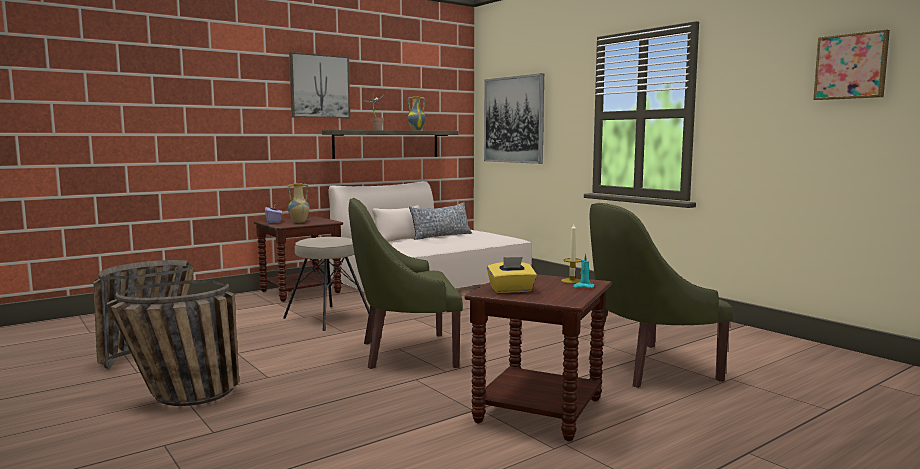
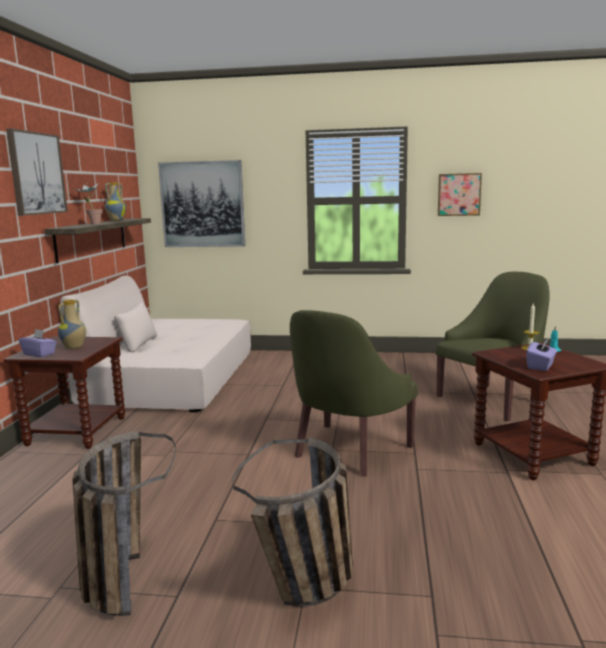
camera: 45 degrees left, 5 degrees up
(328, 317) = (191, 446): beige stool -> none
(441, 236) = (170, 331): pillow -> none
(511, 290) = (541, 366): yellow tissue box -> purple tissue box
(646, 367) = (492, 400): green armchair -> green armchair turned 150 degrees counterclockwise
(851, 66) = (527, 169): picture -> picture (459, 194)

